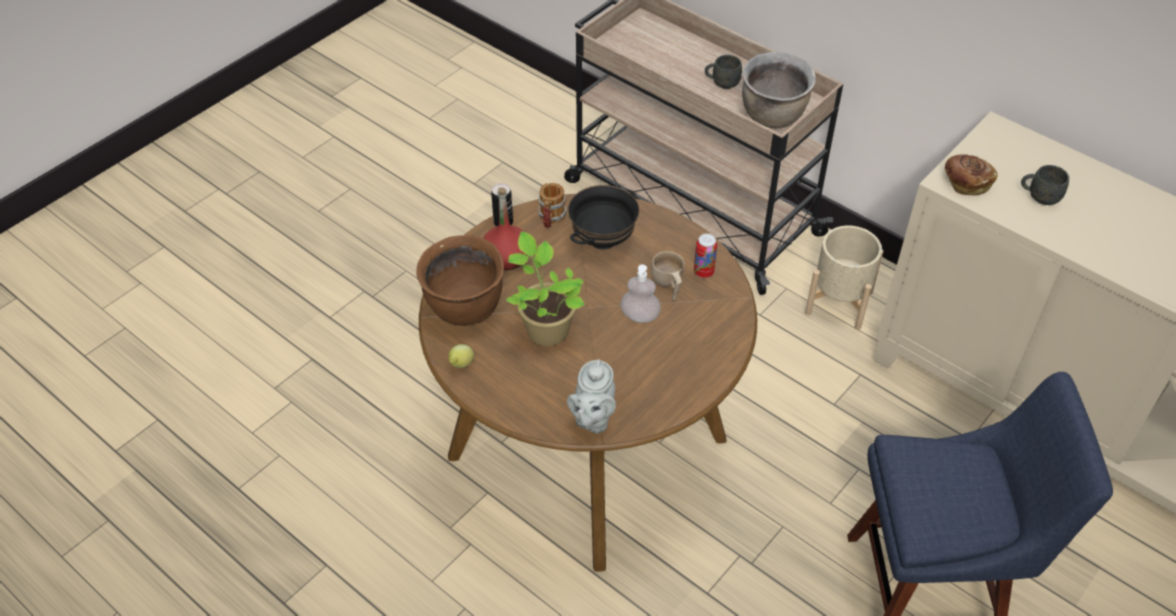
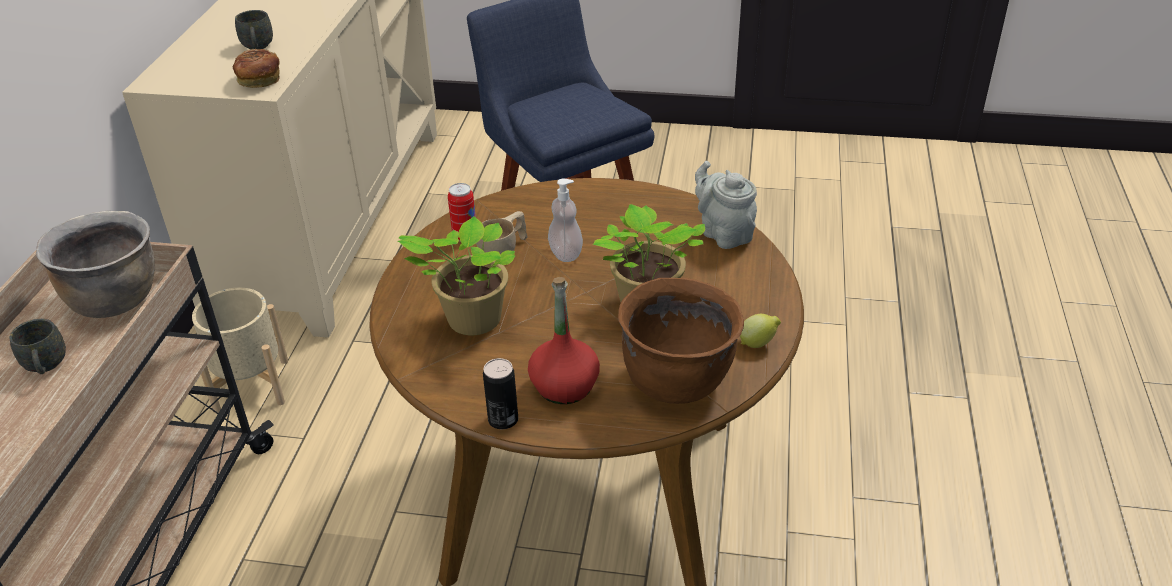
camera: 120 degrees left, 10 degrees down
(551, 219) = (464, 379): mug -> none
(592, 418) = (723, 233): grey teapot -> grey teapot turned 105 degrees counterclockwise
(603, 241) = (470, 321): black bowl -> potted plant

